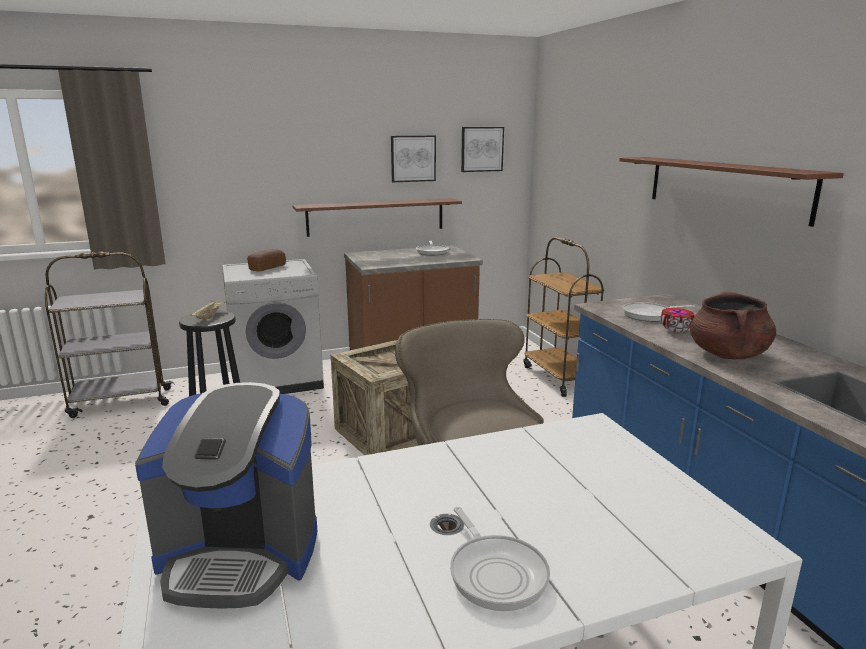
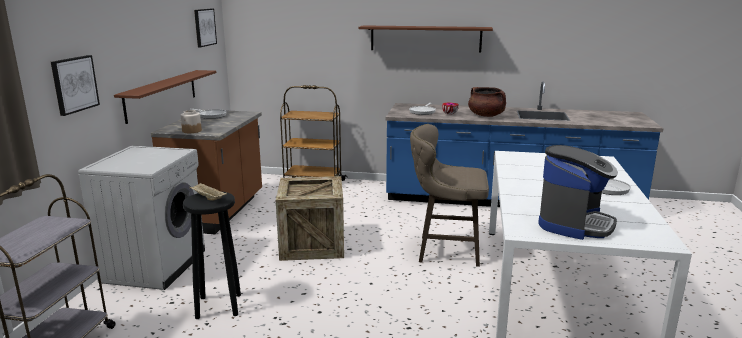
camera: 60 degrees left, 0 degrees up
(267, 268) = (134, 158): bread -> none
(366, 259) = (191, 131): none -> jar
(413, 158) = (174, 39): picture -> picture (74, 84)

